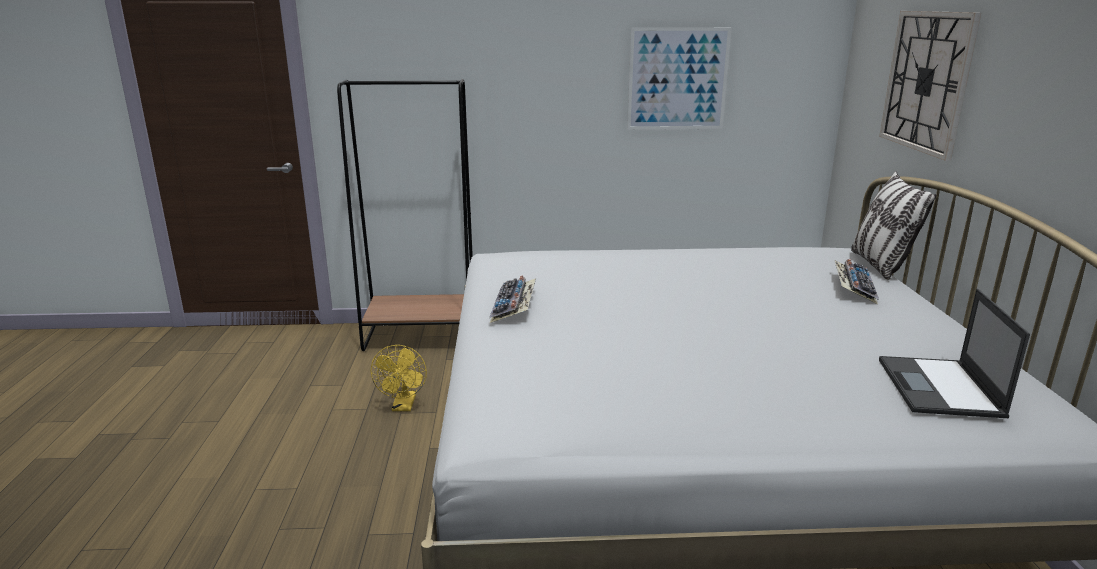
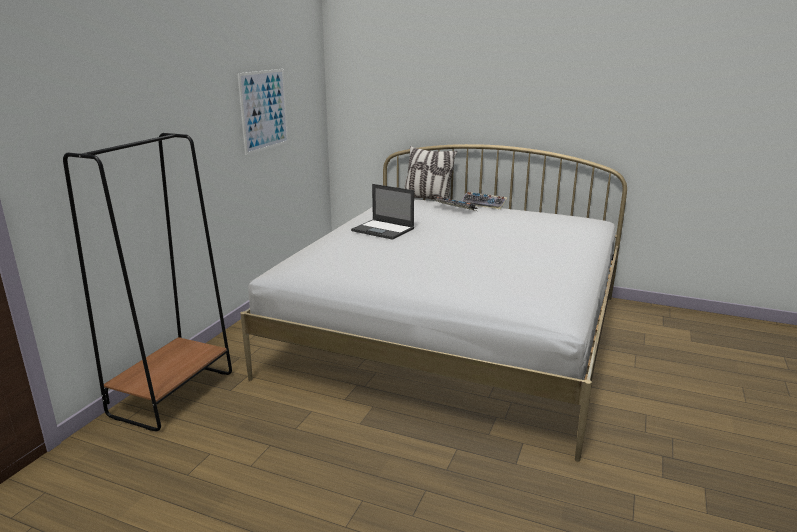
camera: 65 degrees left, 0 degrees up
(403, 406) = (286, 425): yellow fan -> none
(514, 307) = (398, 280): keyboard -> keyboard (484, 204)
(927, 81) = (419, 93): wall clock -> none
(940, 388) = (566, 226): laptop -> laptop (383, 230)

